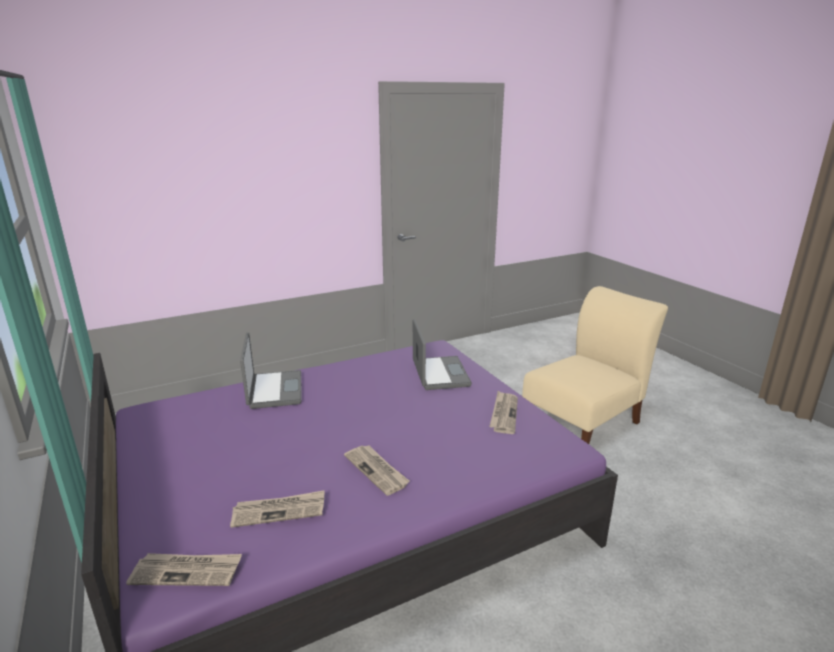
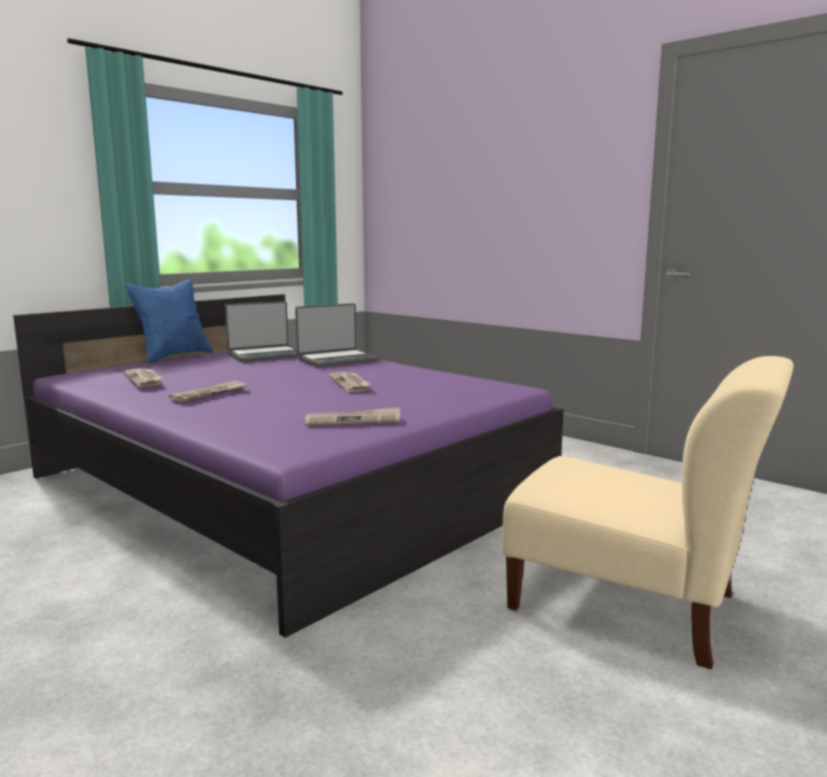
camera: 70 degrees right, 10 degrees down
(122, 490) = (173, 357): none -> blue pillow
(187, 571) = (81, 375): newspaper -> newspaper (351, 384)
(439, 374) = (432, 393): laptop -> laptop (265, 355)

